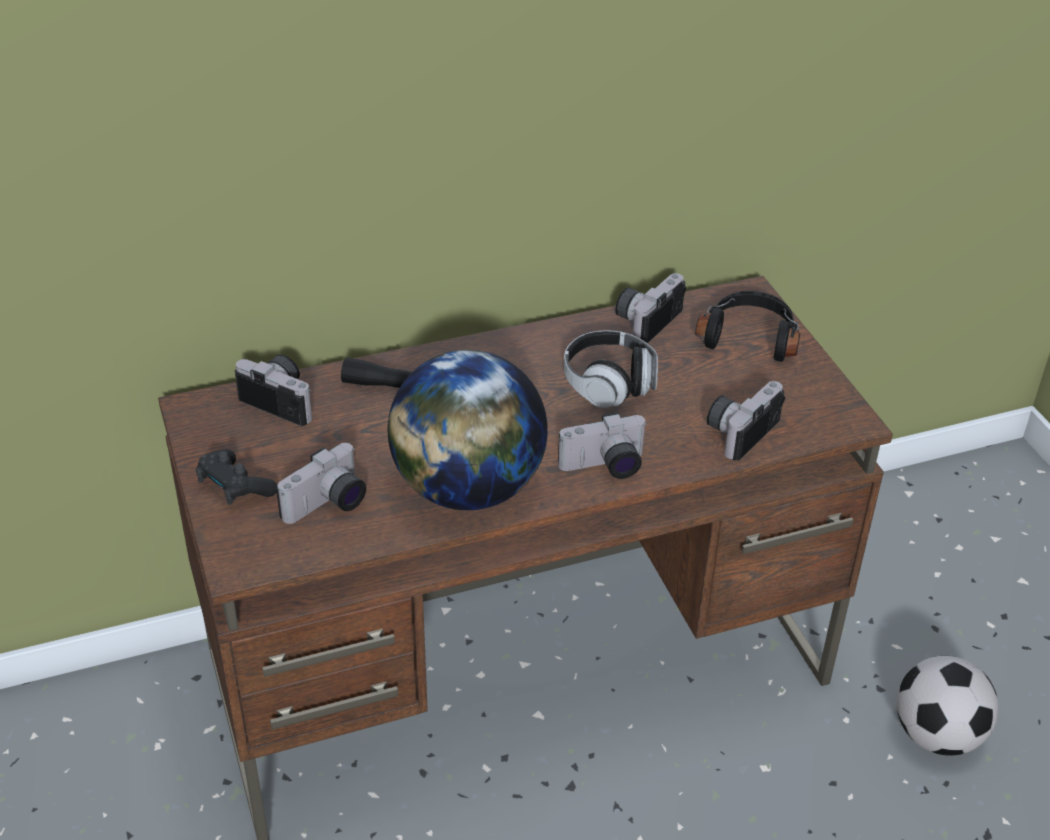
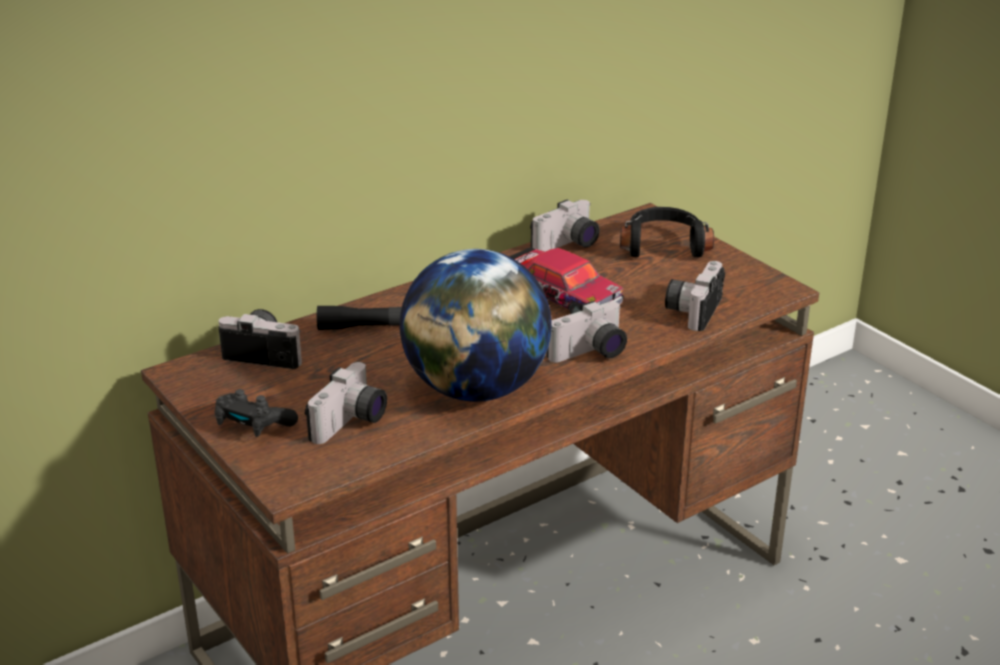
camera: 15 degrees left, 10 degrees down
(609, 384) = (561, 295): headphones -> toy car
(646, 319) = (568, 246): camera -> camera turned 150 degrees counterclockwise
(937, 735) = (887, 583): football -> none

